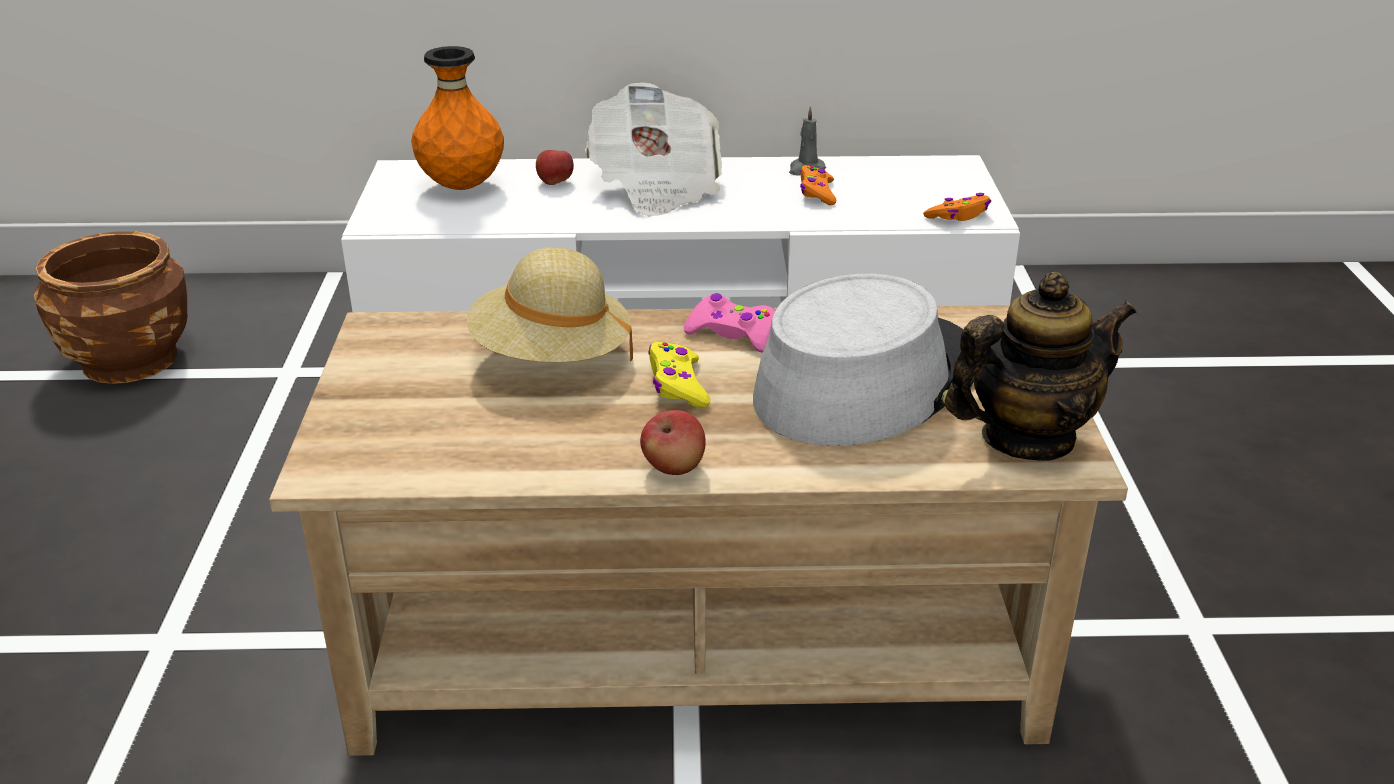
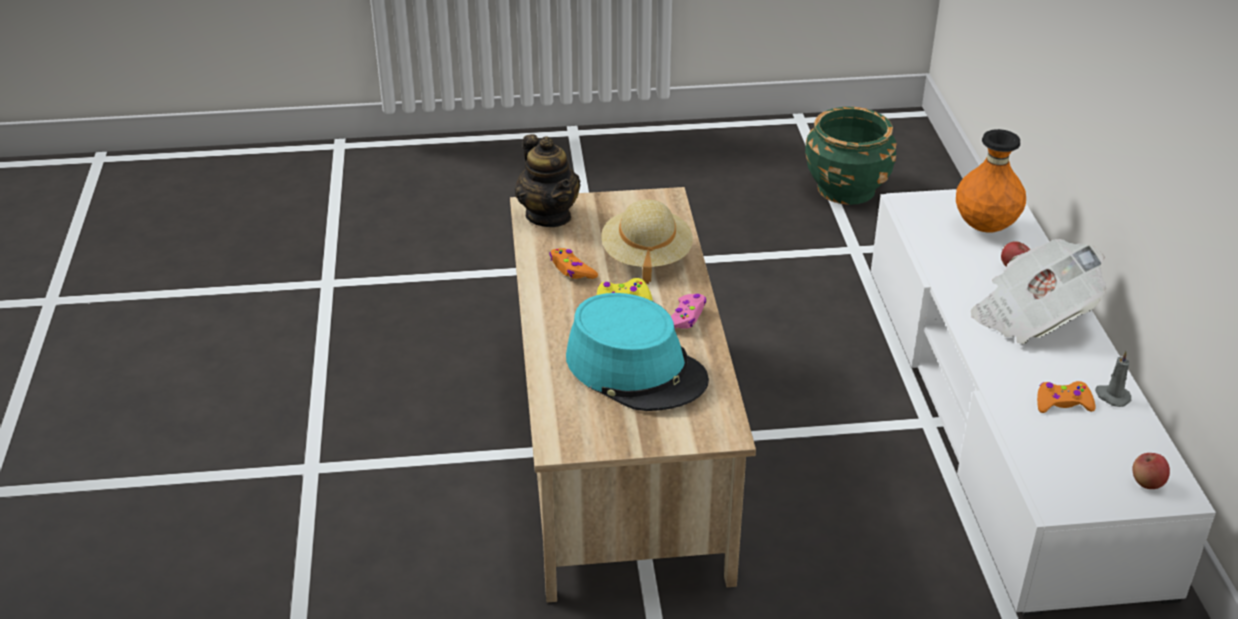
camera: 85 degrees right, 5 degrees up
(130, 359) = (846, 188): brown planter -> green planter
(674, 468) = (541, 305): apple -> apple (1147, 483)
(865, 381) = (636, 369): grey hat -> turquoise hat
(959, 216) = (1053, 488): orange game controller -> orange game controller (572, 270)
(1027, 438) = (581, 429): teapot -> teapot (549, 215)

